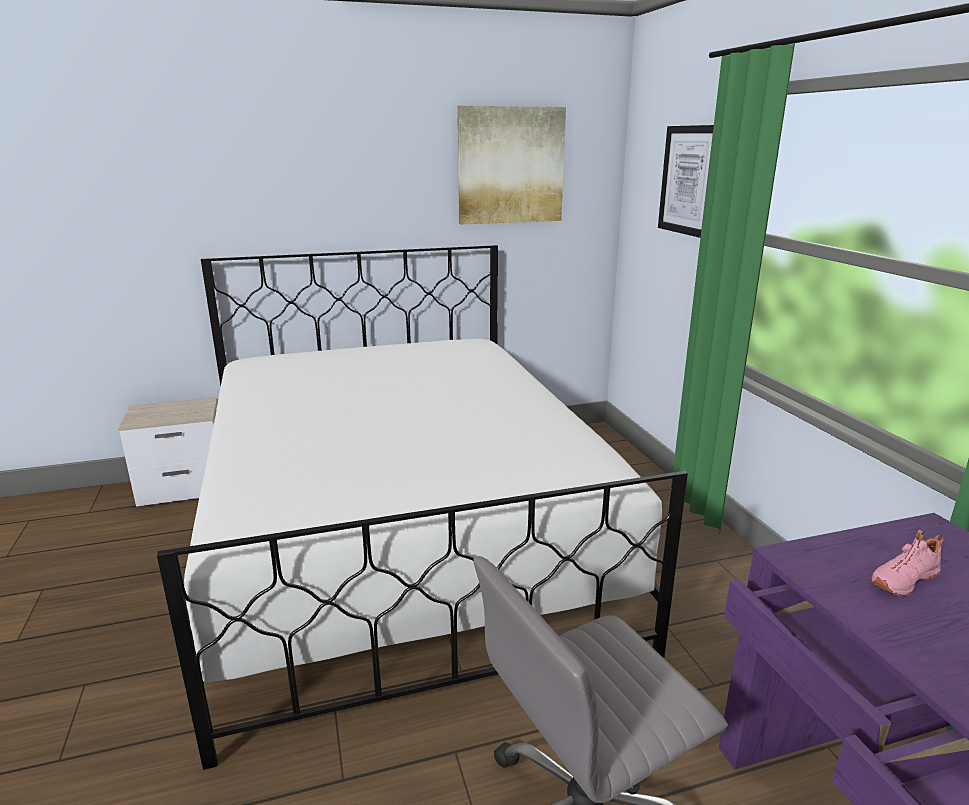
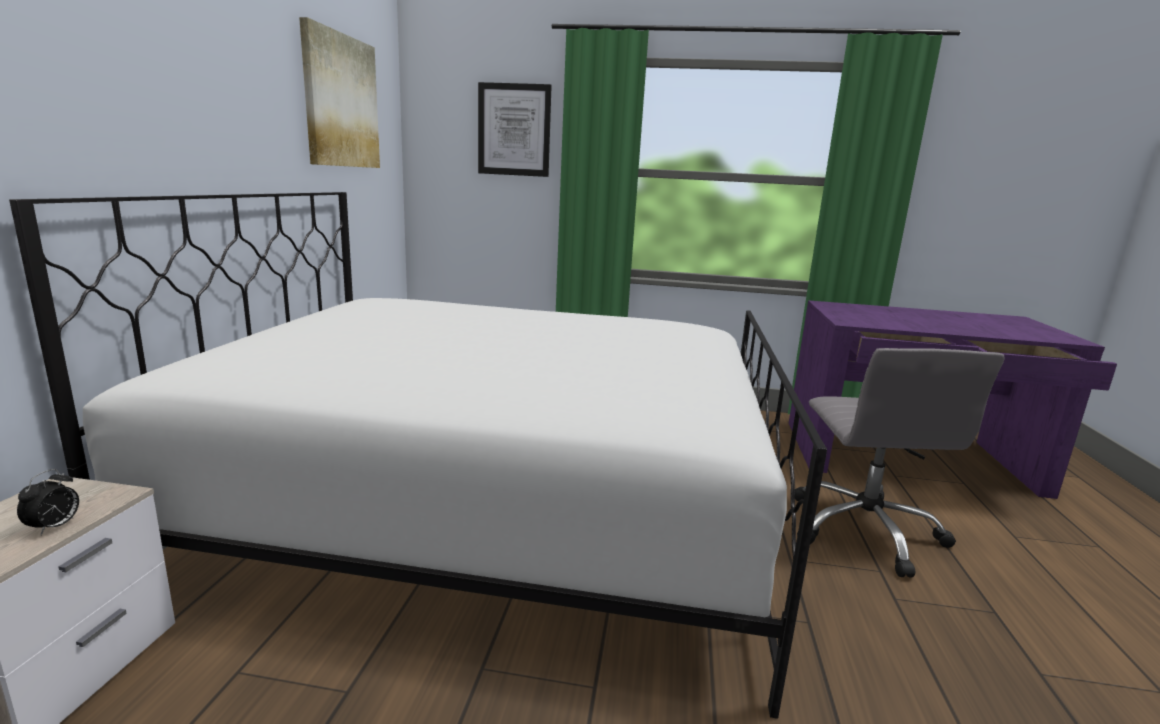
camera: 65 degrees left, 5 degrees down
(167, 417) = (55, 527): none -> alarm clock
(902, 579) = (870, 316): pink shoe -> none

